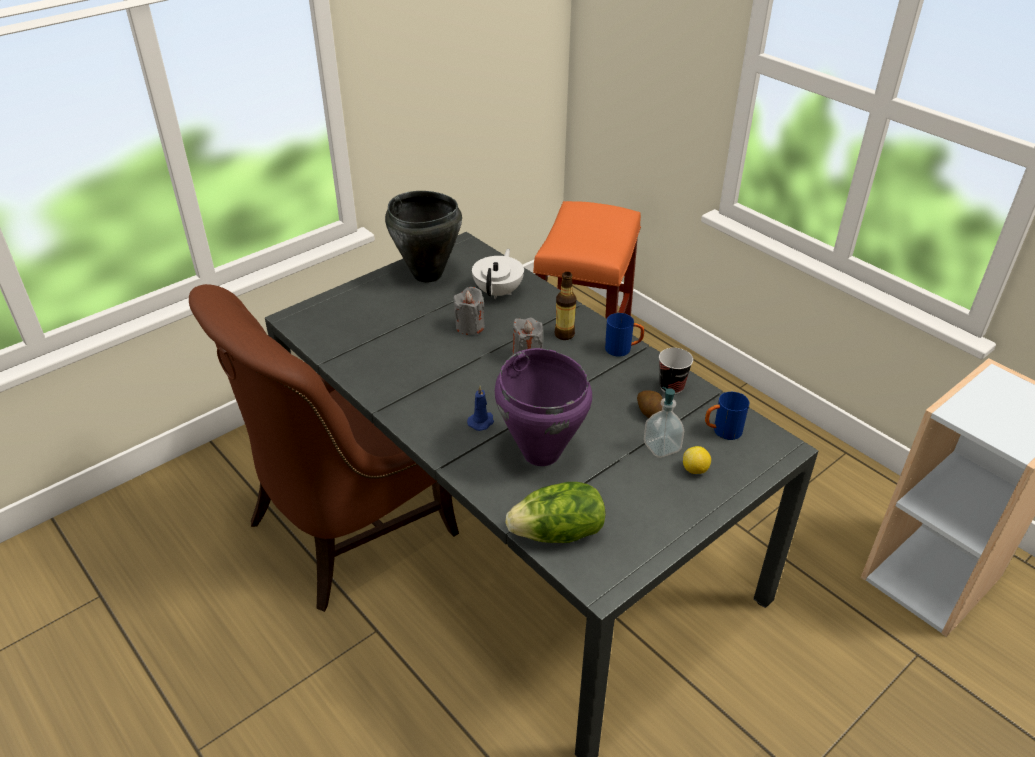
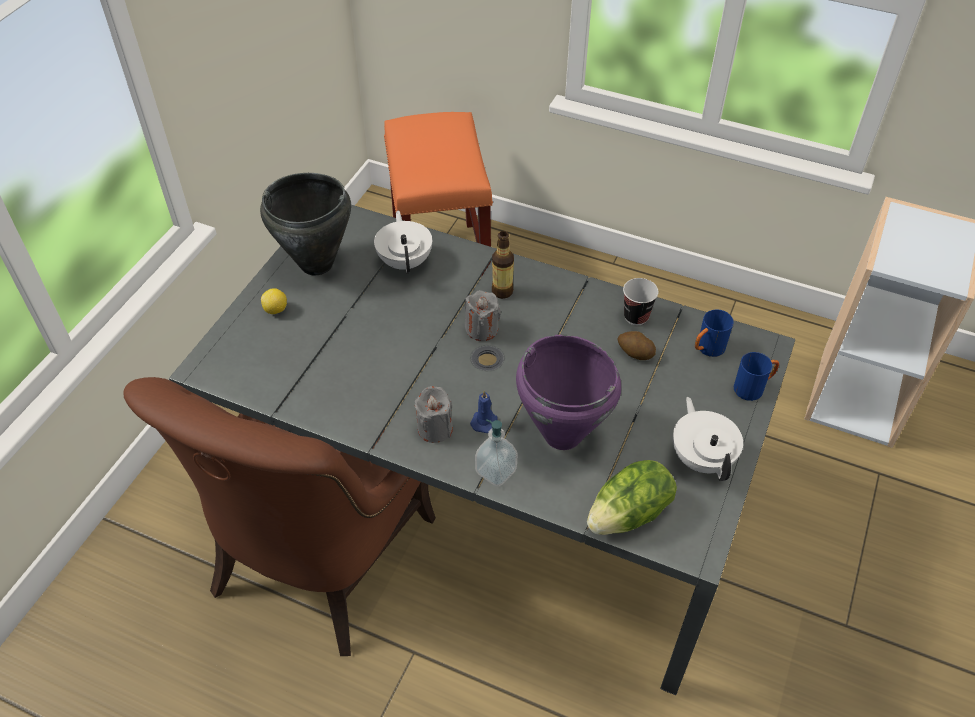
camera: 25 degrees left, 10 degrees up
(470, 326) = (402, 314): grey candle -> grey candle (435, 428)
(623, 349) = (568, 289): blue mug -> blue mug (753, 388)
(657, 514) = (702, 458): none -> white teapot
(661, 447) = (665, 386): soap dispenser -> soap dispenser (496, 471)
(695, 470) = (707, 399): lemon -> lemon (276, 310)

